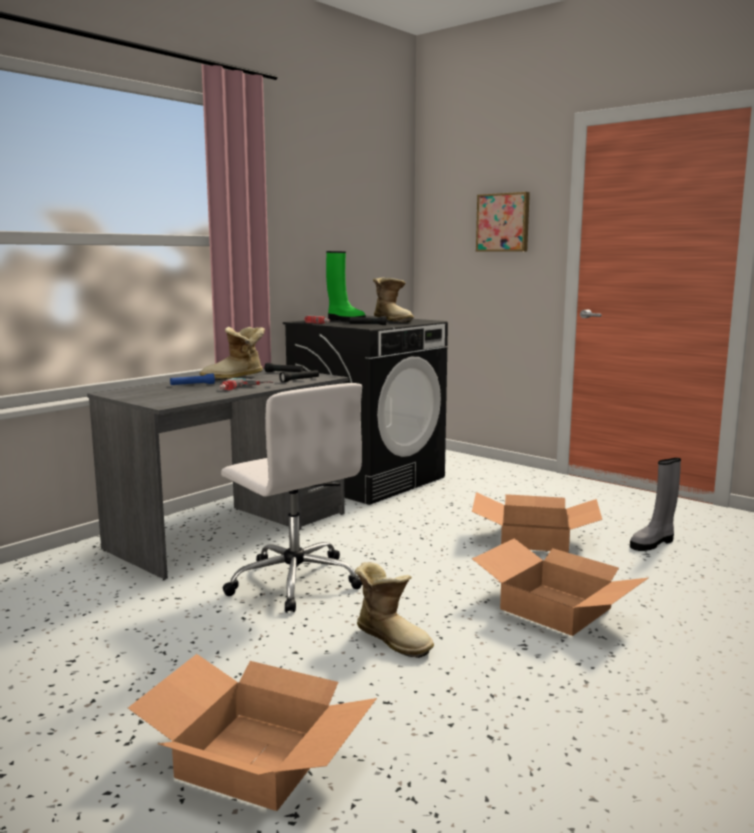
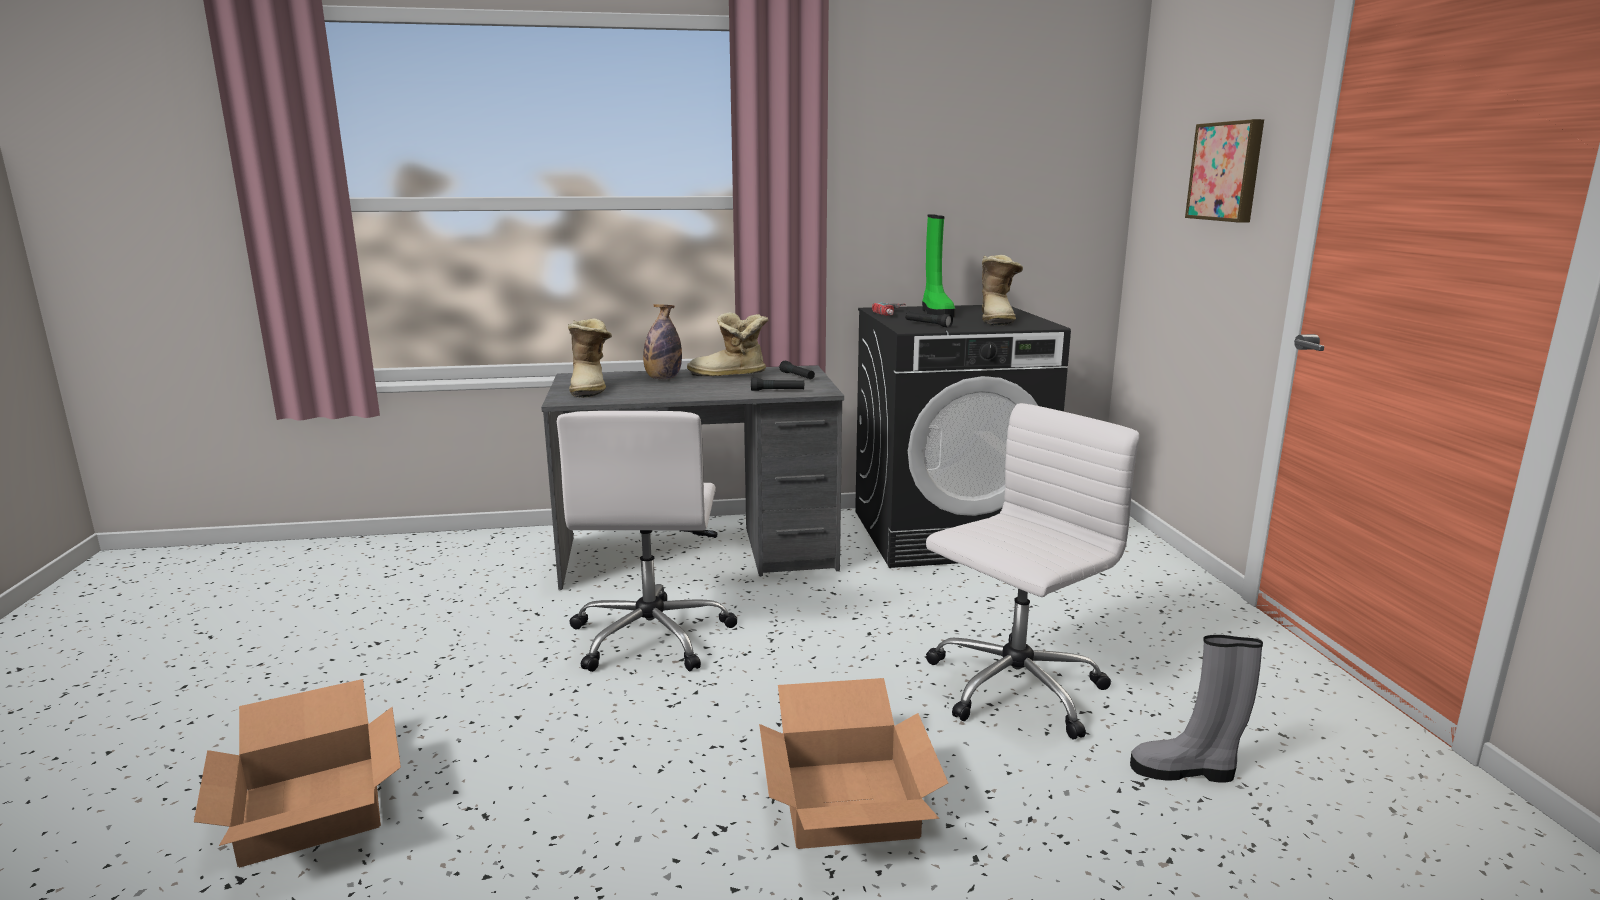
camera: 40 degrees right, 5 degrees up
(192, 385) = (663, 378): blue flashlight -> bottle
(245, 389) = (690, 393): power drill -> none
(393, 638) = (616, 747): boot -> boot (591, 388)
(535, 538) = (1012, 689): cardboard box -> white office chair

